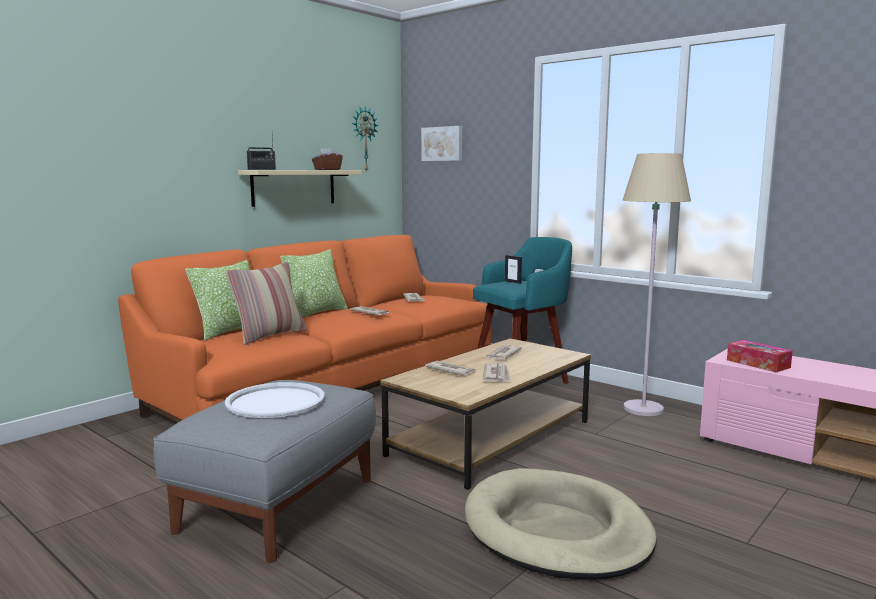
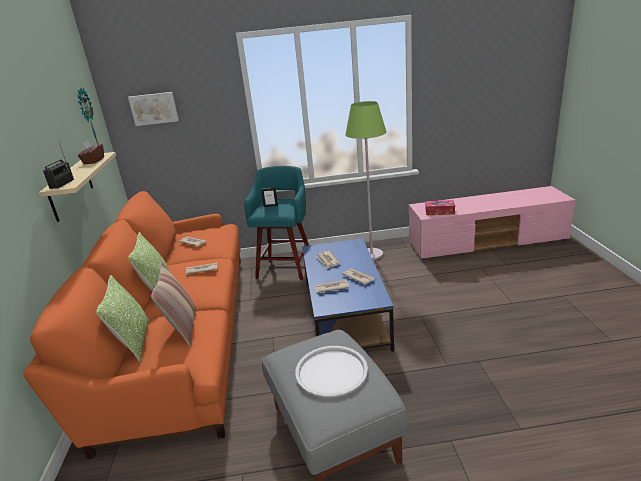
camera: 45 degrees left, 15 degrees up
(490, 437) = (344, 314): brown coffee table -> blue coffee table
(556, 530) = (459, 344): beige dog bed -> none
(643, 409) = (371, 254): beige floor lamp -> green floor lamp

